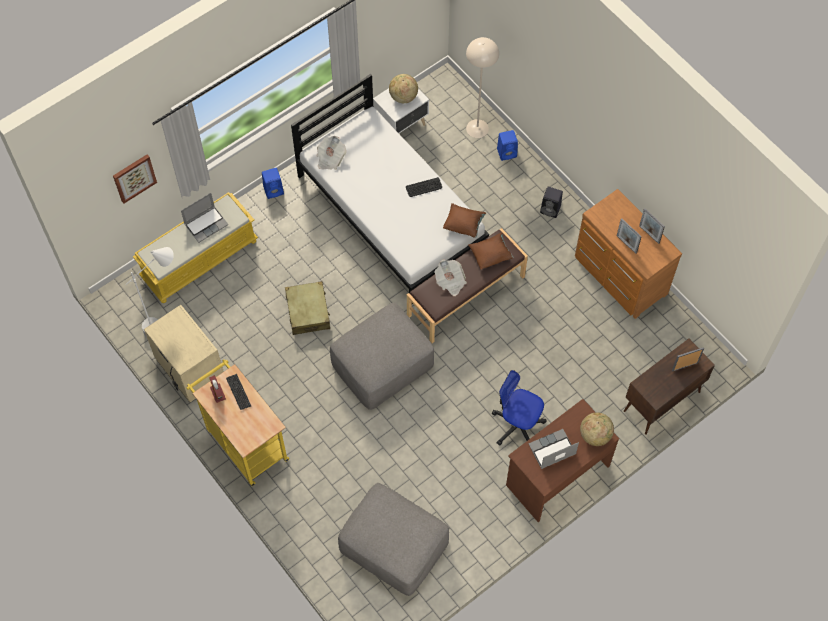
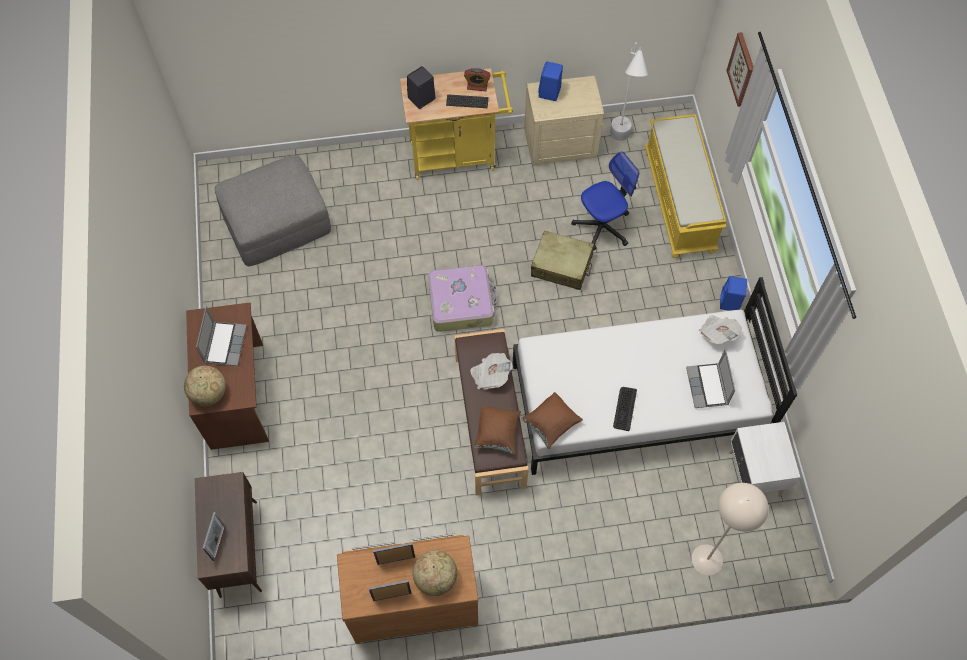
camera: 120 degrees right, 0 degrees up
(206, 224) = (695, 185): laptop -> laptop (708, 387)
(382, 364) = (461, 303): grey ottoman -> suitcase
(403, 97) = (770, 456): globe -> globe (436, 578)
(507, 152) = (653, 575): blue speaker -> blue speaker (549, 93)
(517, 425) = (314, 389): office chair -> office chair (602, 226)
(551, 209) = (545, 578): black speaker -> black speaker (421, 99)

